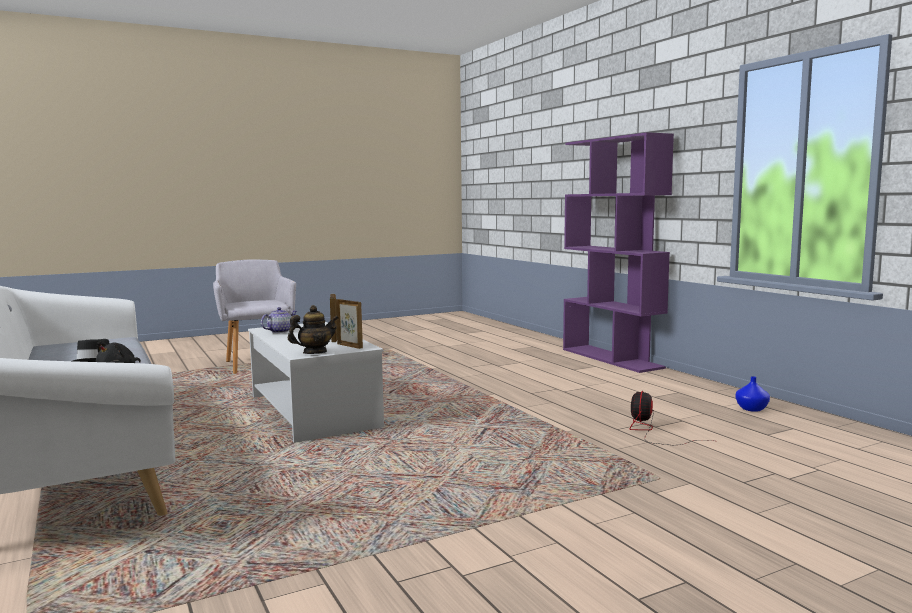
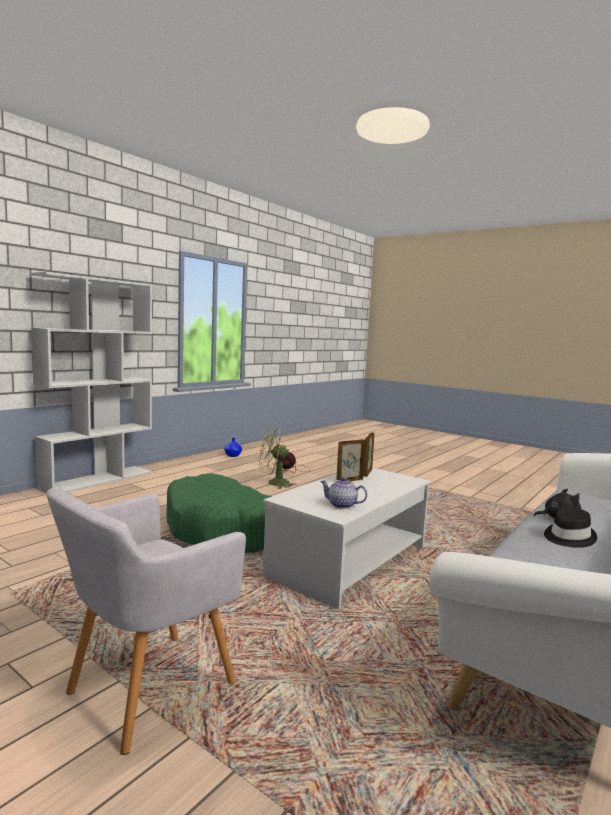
camera: 115 degrees left, 0 degrees up
(314, 352) = (402, 478): teapot -> none
(430, 385) = (226, 530): none -> green dog bed
(578, 414) = (273, 483): none -> green fan
(612, 358) = (98, 480): purple bookcase -> white bookcase

